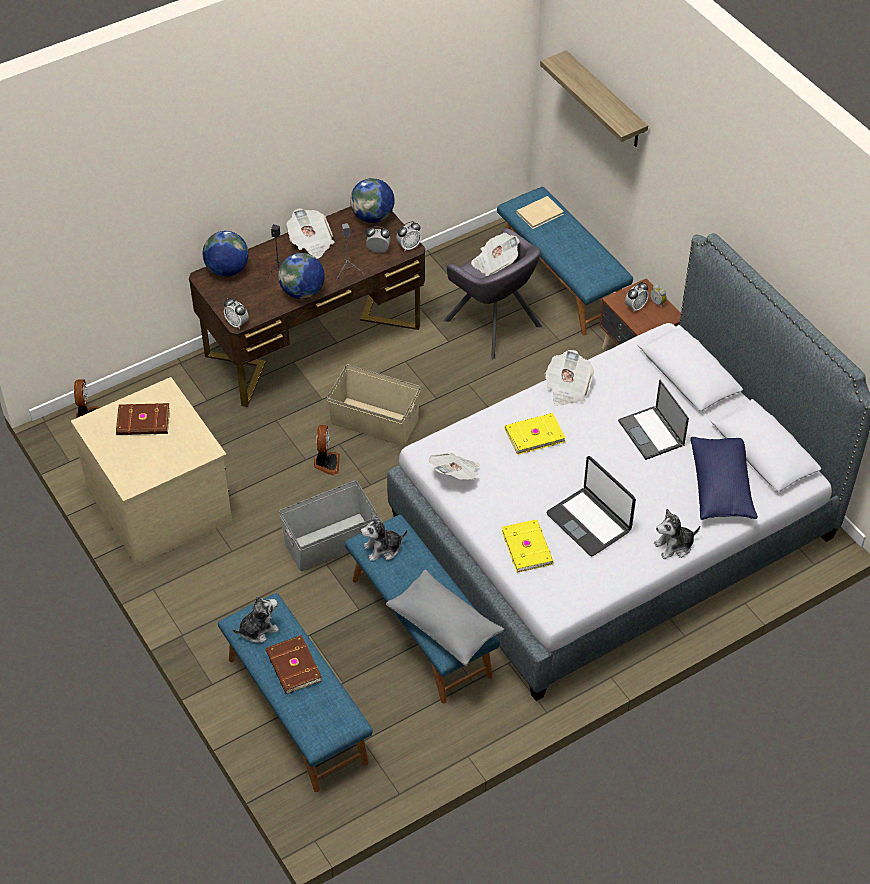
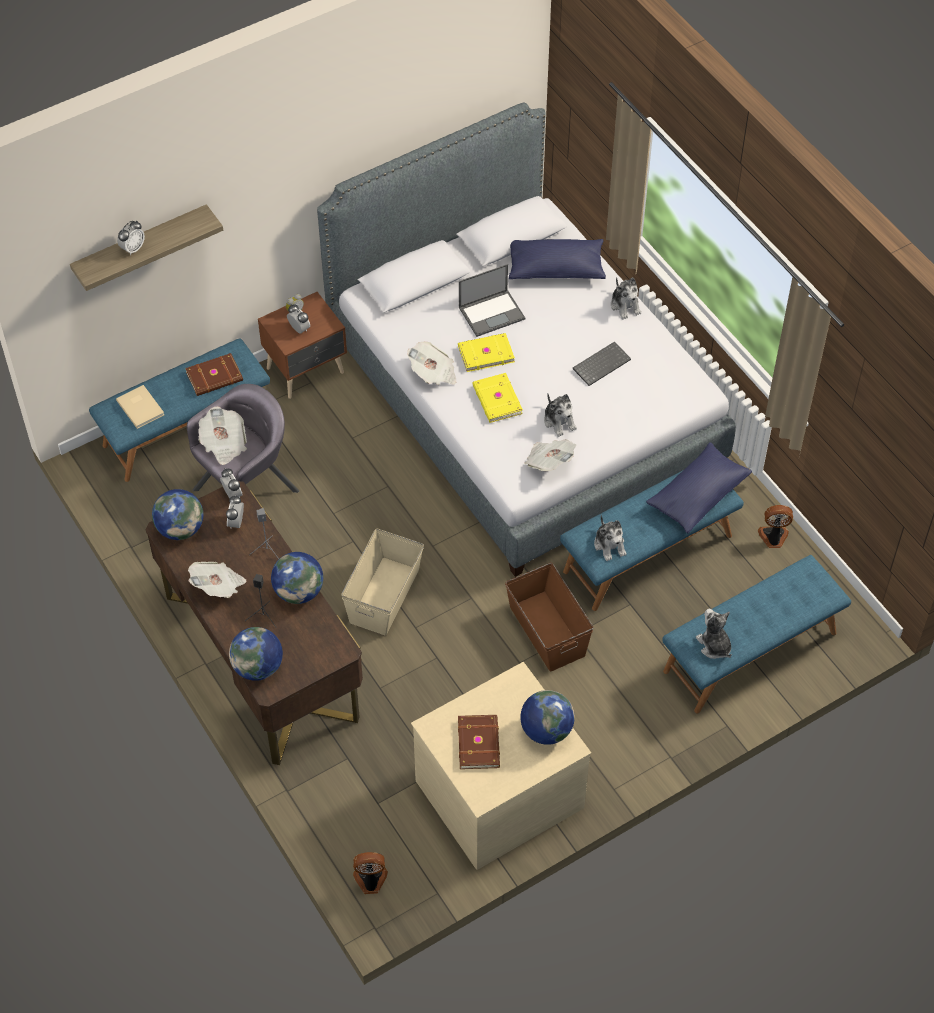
camera: 90 degrees left, 5 degrees up
(150, 468) = (546, 730): none -> globe
(237, 323) = (345, 652): alarm clock -> alarm clock (132, 248)
(292, 667) = (755, 614): brown book -> brown book (215, 377)
(326, 463) = (442, 638): fan -> fan (773, 537)
(331, 542) = (547, 630): grey storage box -> brown storage box
(444, 626) = (697, 496): grey pillow -> blue pillow
(509, 485) = (559, 421): none -> plush toy
(528, 547) = (633, 409): yellow book -> yellow book (485, 353)
(589, 522) = (601, 364): laptop -> keyboard

